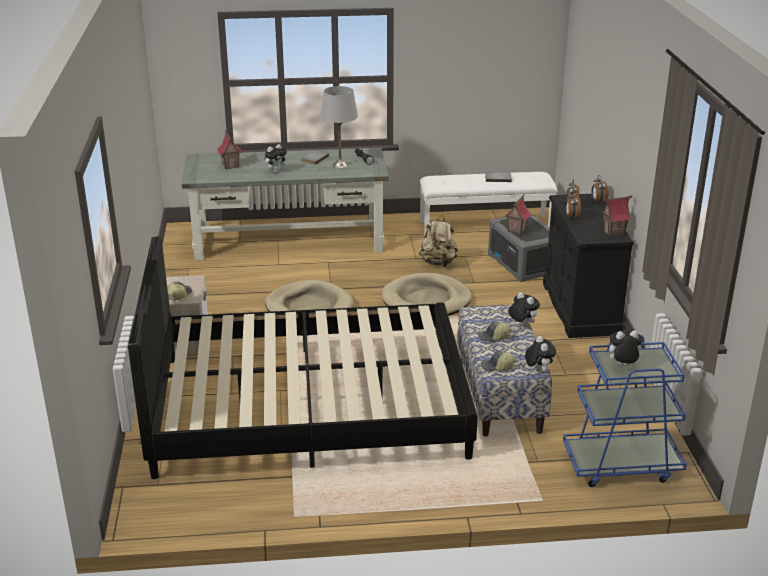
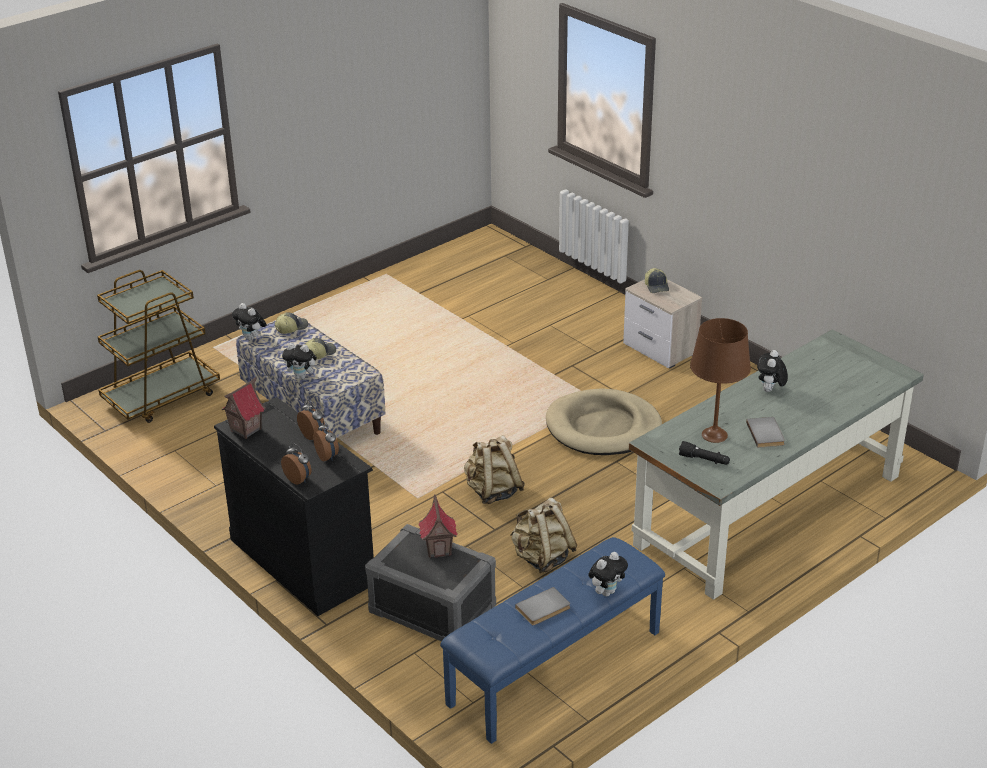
camera: 145 degrees right, 5 degrees up
(230, 165) = (836, 377): toy house -> none
(308, 406) = (472, 340): black bed -> none
(340, 165) = (714, 435): grey table lamp -> brown table lamp
(426, 300) = (493, 492): beige dog bed -> beige backpack
(485, 226) = (555, 668): white bench -> blue bench
(621, 464) = (162, 397): blue cart -> brown cart
(622, 365) = (157, 294): plush toy -> plush toy (607, 591)

